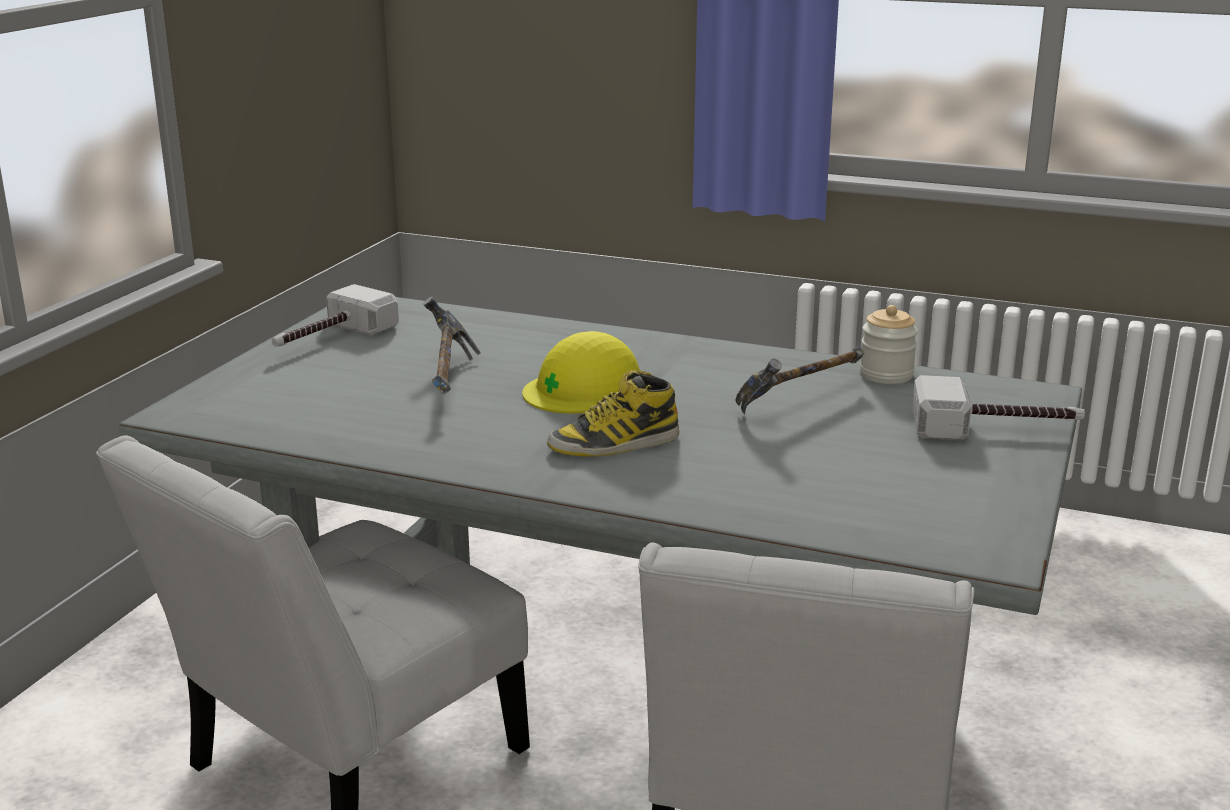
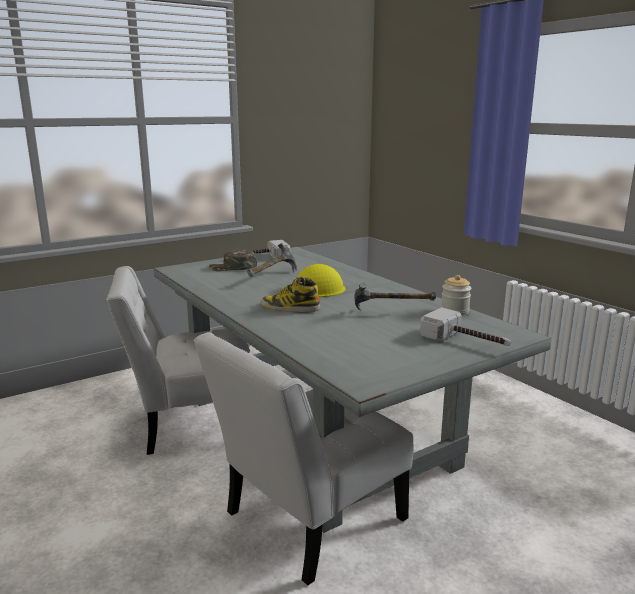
camera: 35 degrees right, 5 degrees down
(315, 376) = (233, 267): none -> green cap

